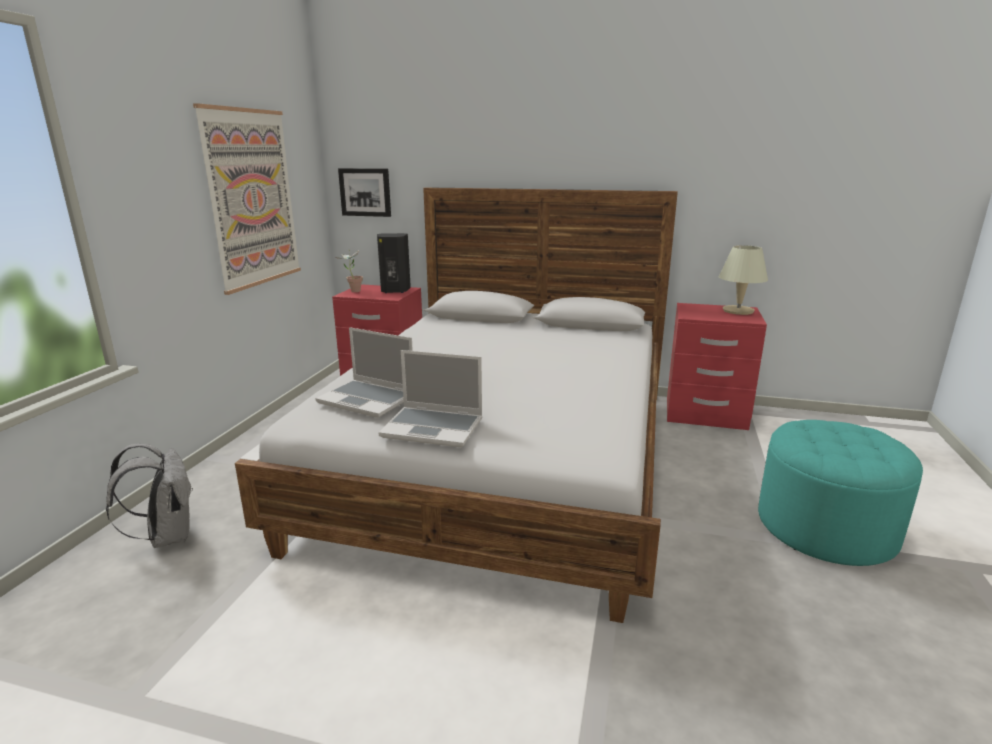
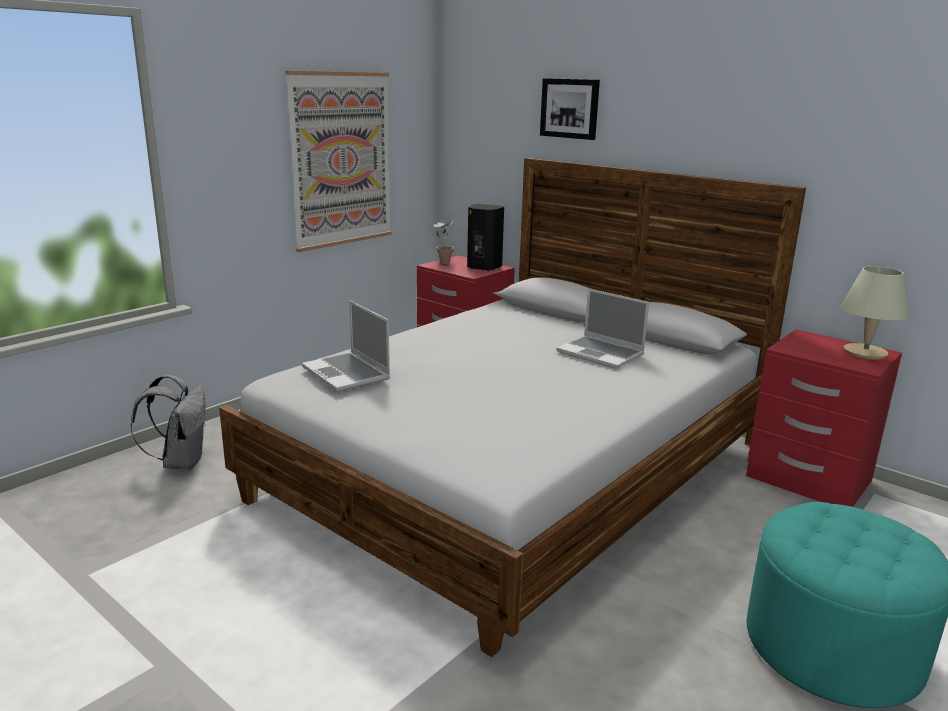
camera: 25 degrees right, 0 degrees up
(365, 192) = (473, 157): picture -> picture (570, 108)
(434, 428) = (376, 412): laptop -> laptop (601, 354)

